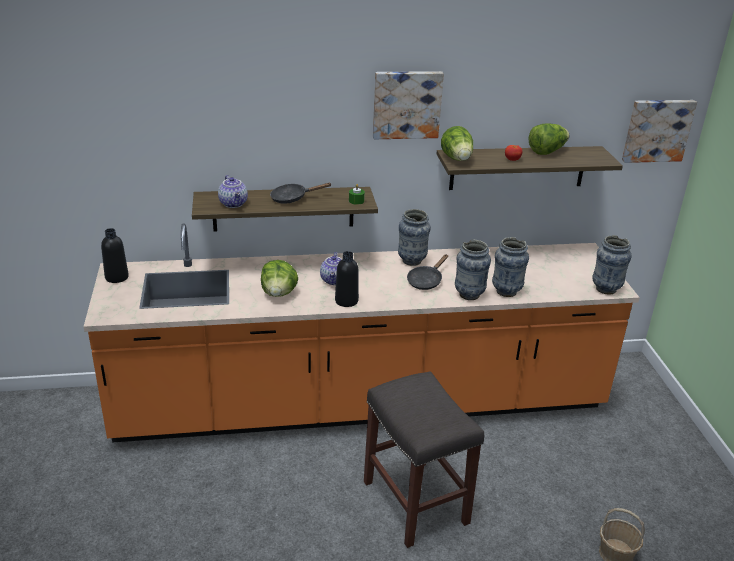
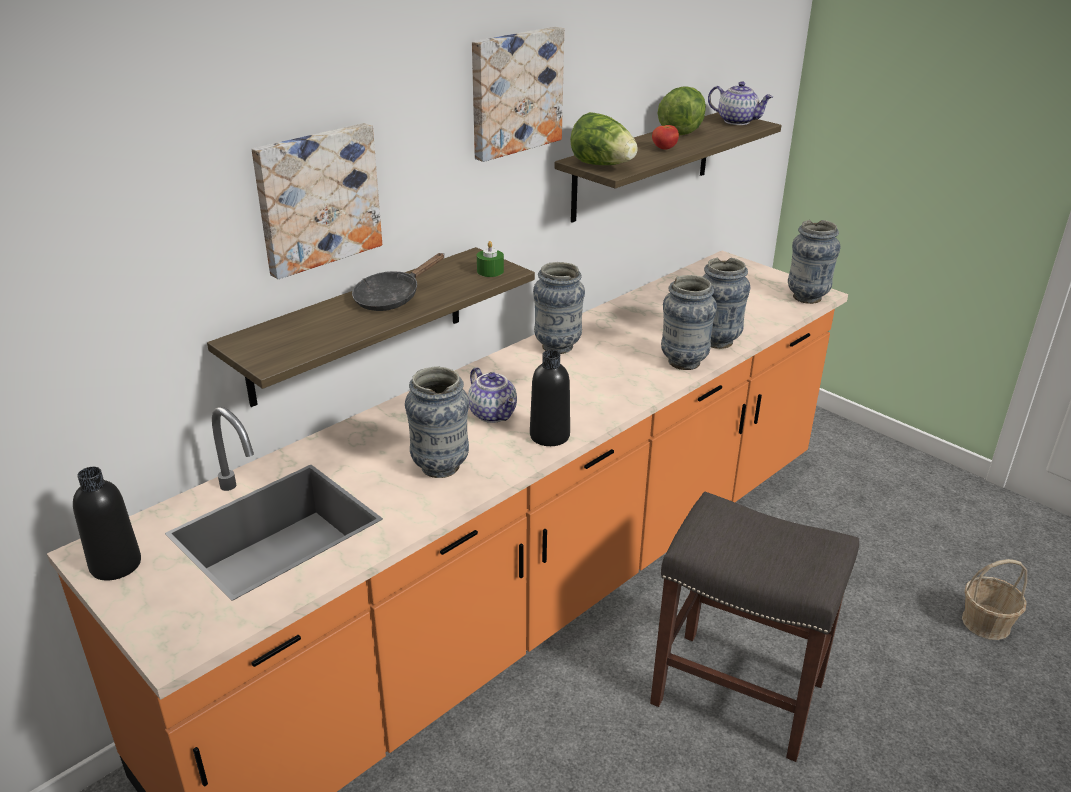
camera: 35 degrees left, 0 degrees up
(234, 204) = (310, 337): teapot -> teapot (737, 121)
(279, 293) = (440, 467): lettuce -> vase
(426, 281) = (610, 365): black frying pan -> none
(657, 130) = (769, 75): picture -> picture (316, 198)

